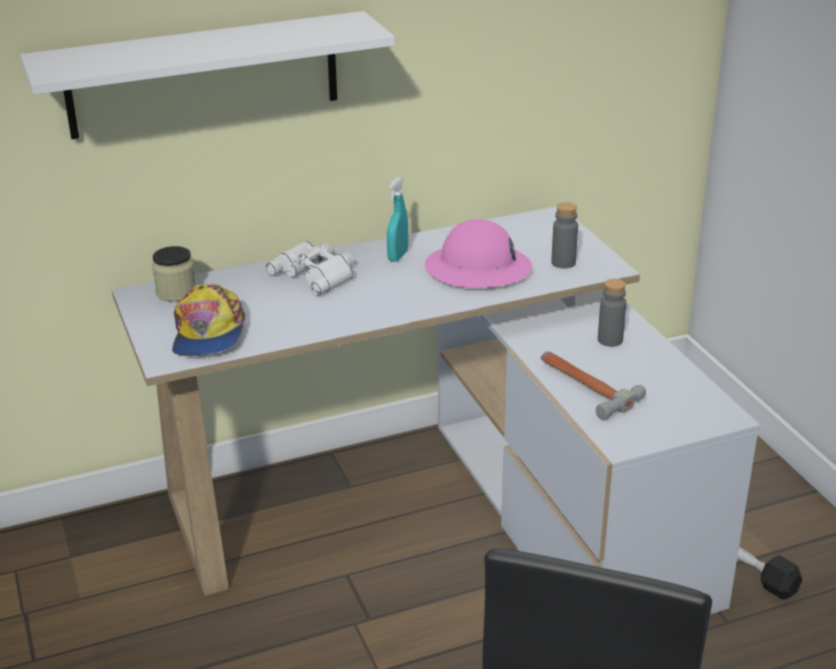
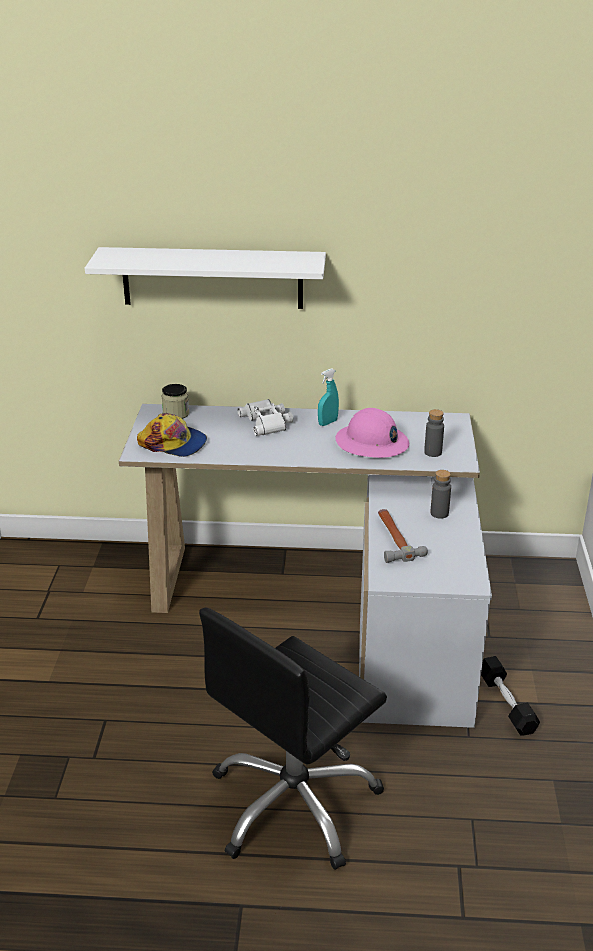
camera: 25 degrees right, 0 degrees up
(208, 333) = (173, 443): cap -> cap turned 90 degrees counterclockwise

